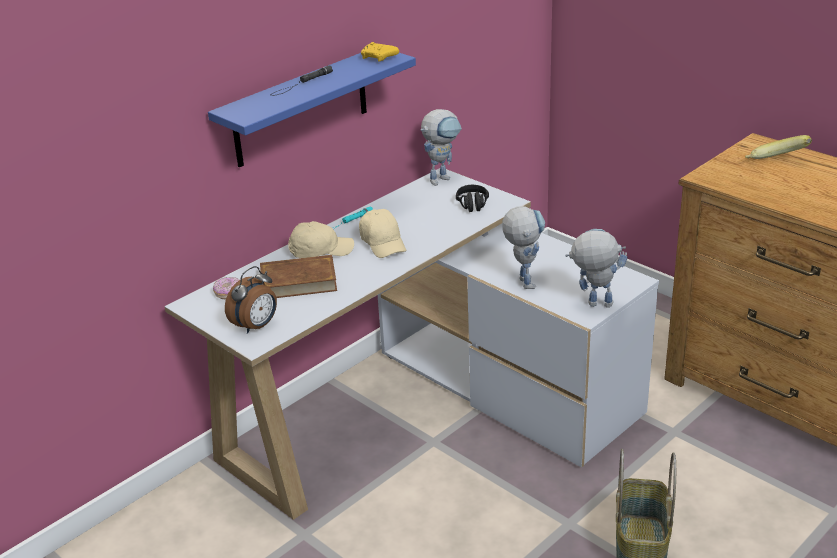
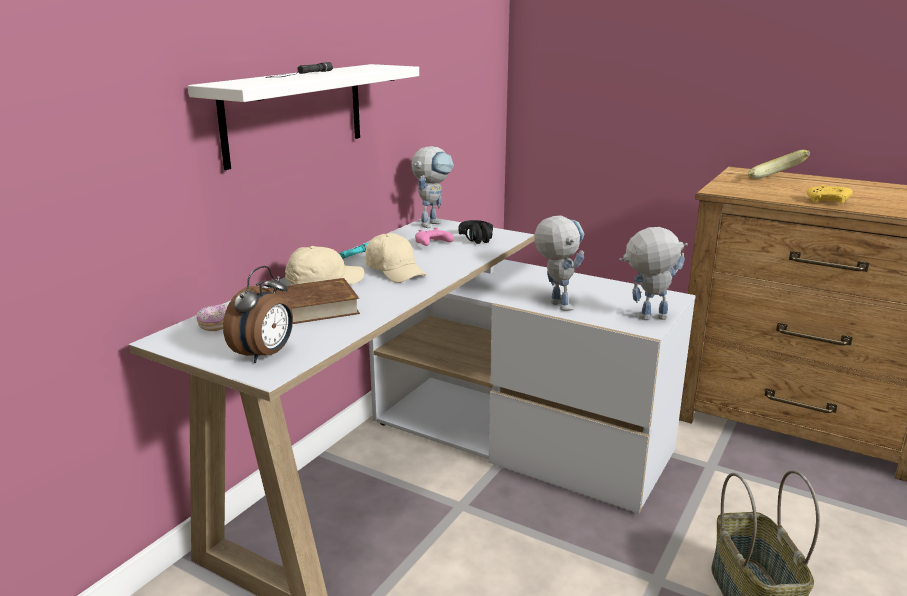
camera: 15 degrees left, 10 degrees down
(301, 107) = (295, 113): blue shelf -> white shelf
(379, 58) = (379, 66): yellow game controller -> yellow game controller (828, 202)
(429, 209) = (432, 244): none -> pink game controller

